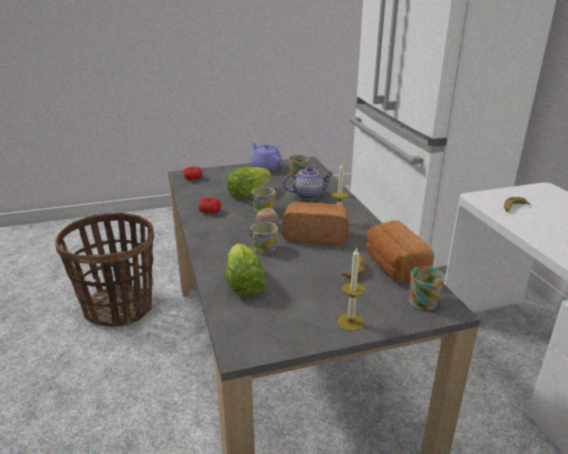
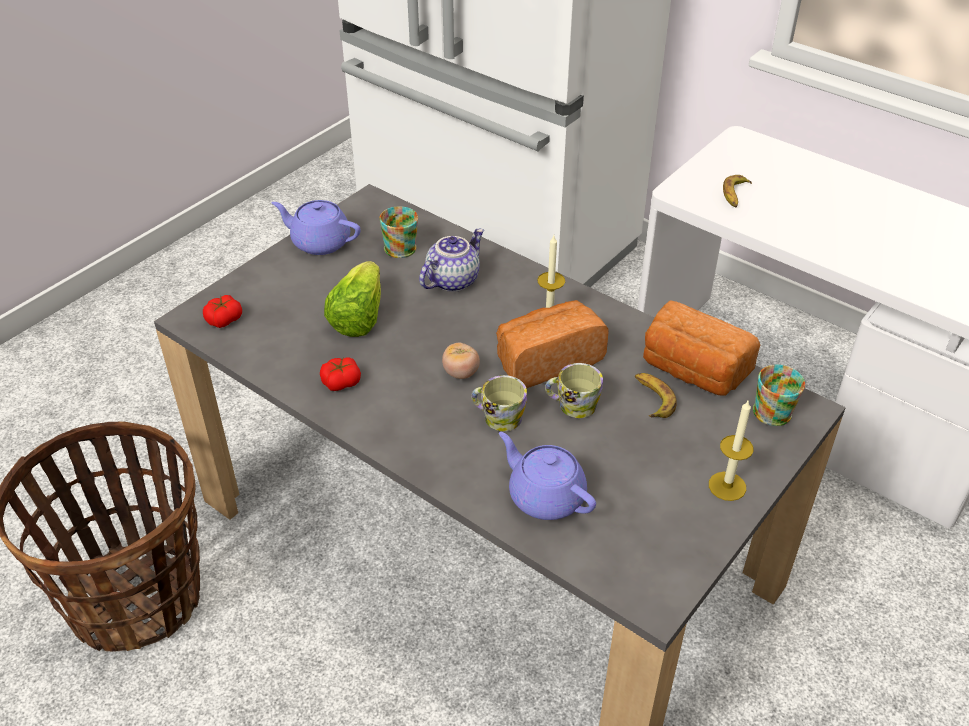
camera: 35 degrees left, 15 degrees up
(243, 284) = (545, 496): lettuce -> purple teapot
(261, 209) = (415, 341): mug -> mug (572, 404)

